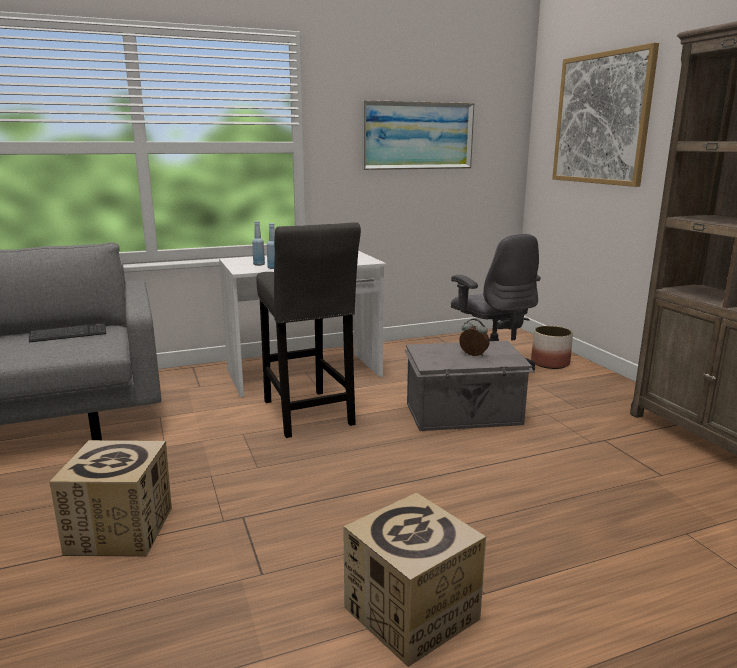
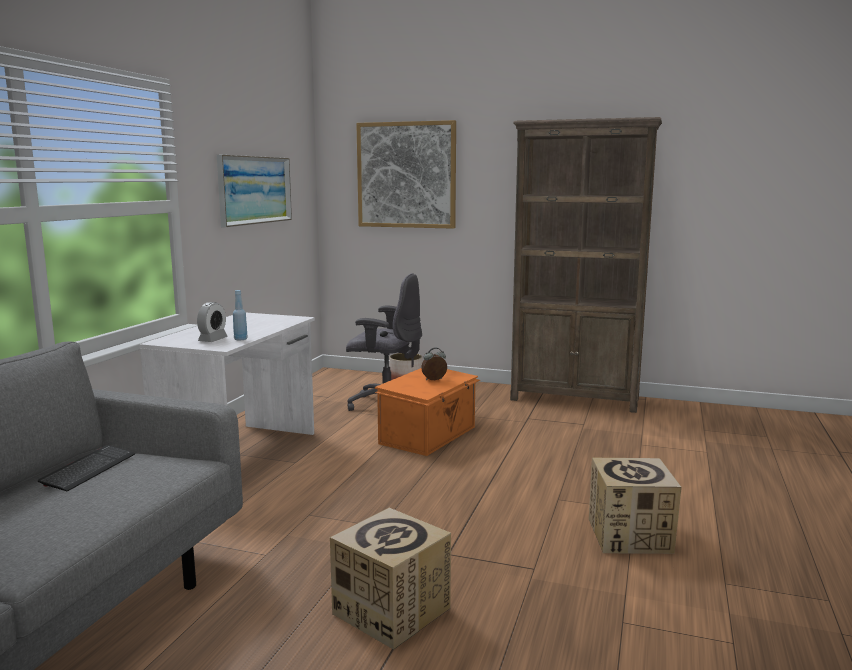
camera: 50 degrees left, 5 degrees down
(259, 264) = (213, 340): blue bottle -> alarm clock
(308, 415) = (327, 480): grey stool -> none
(464, 414) = (429, 435): grey storage box -> orange storage box

